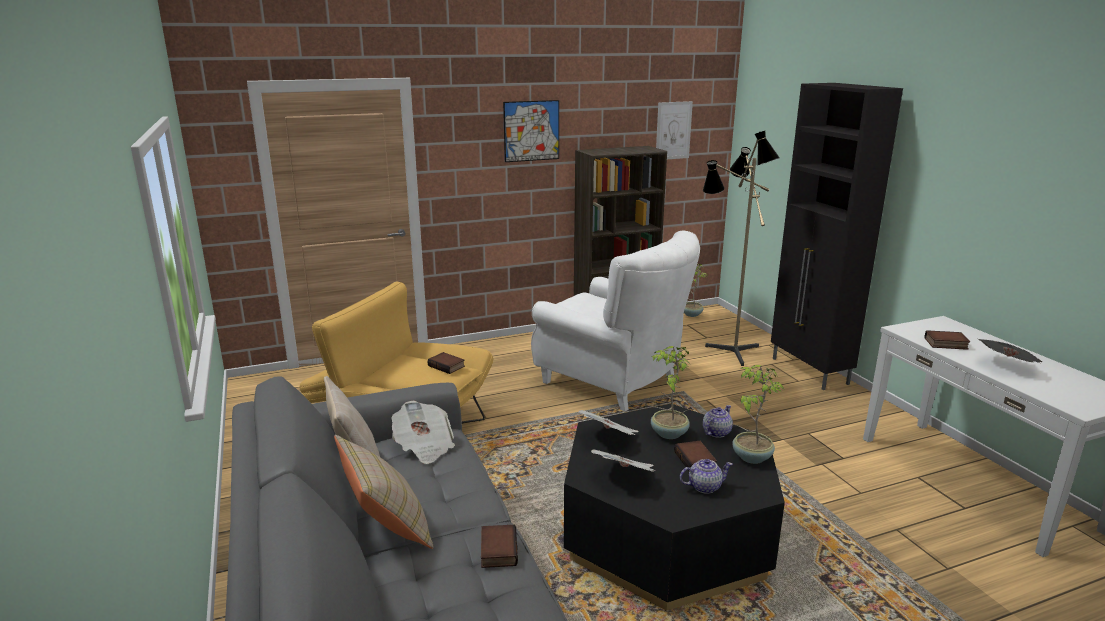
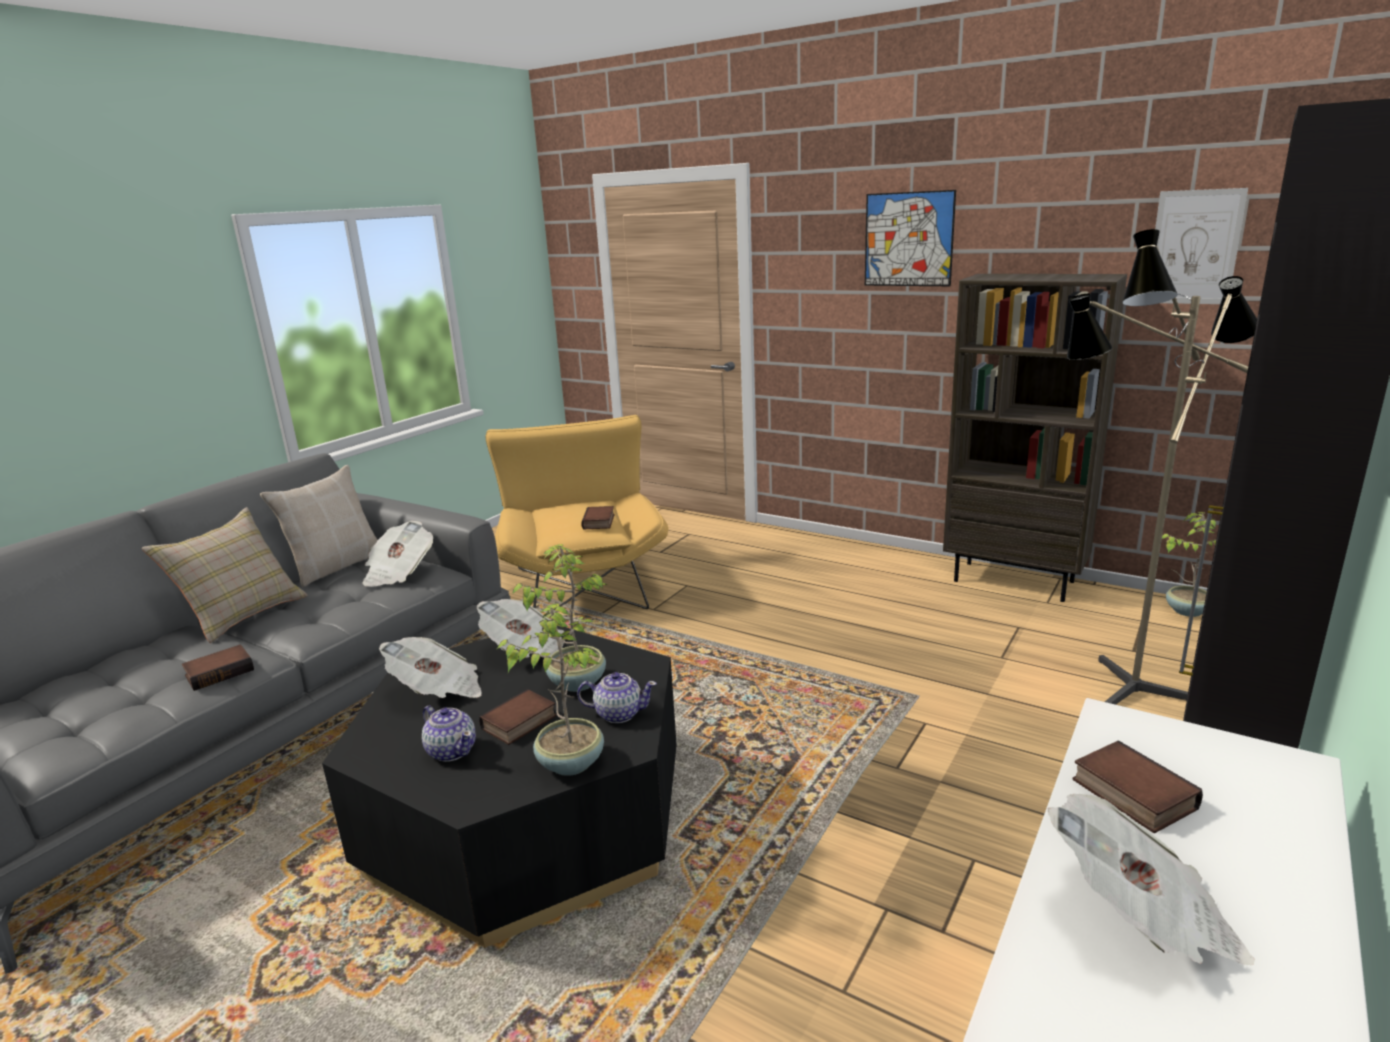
camera: 55 degrees right, 0 degrees up
(614, 382) = (857, 640): white armchair -> none

